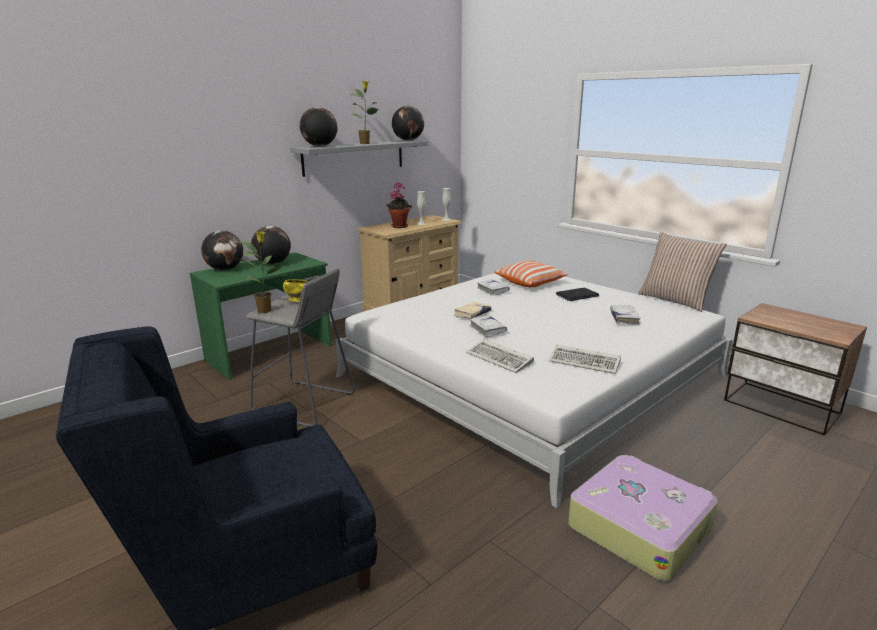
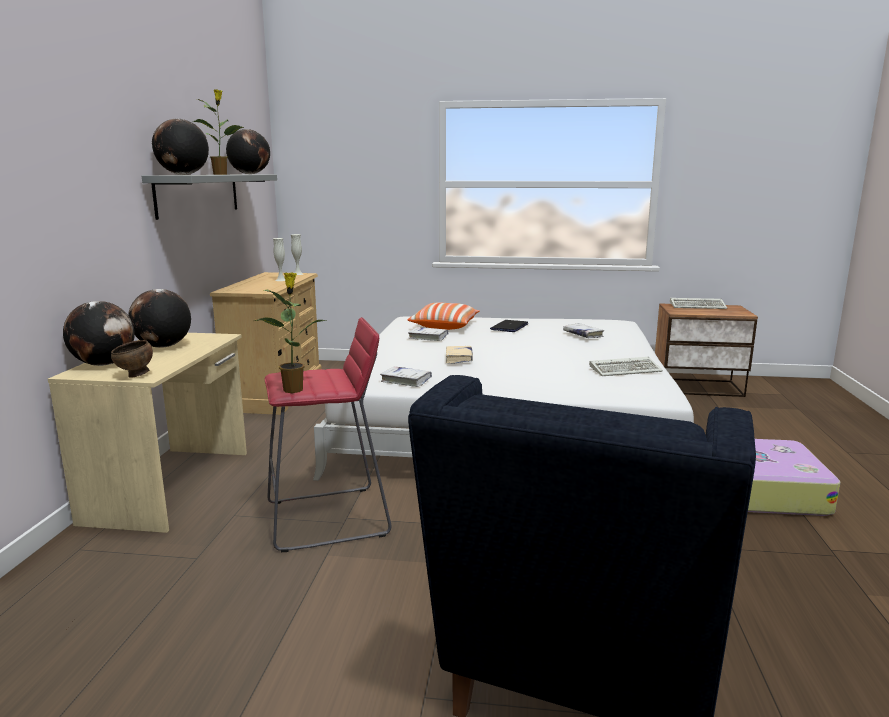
camera: 40 degrees left, 5 degrees down
(219, 280) = (135, 376): none -> brown bowl
(270, 353) = (172, 485): green desk -> beige desk
(297, 301) = (308, 373): yellow bowl -> none
(304, 404) = (329, 518): grey stool -> red stool
(399, 226) = (260, 284): potted plant -> none
(488, 329) = (501, 367): white book -> white book (406, 381)
(501, 359) = (564, 384): keyboard -> keyboard (698, 306)
(675, 300) = (584, 317): pillow -> none

